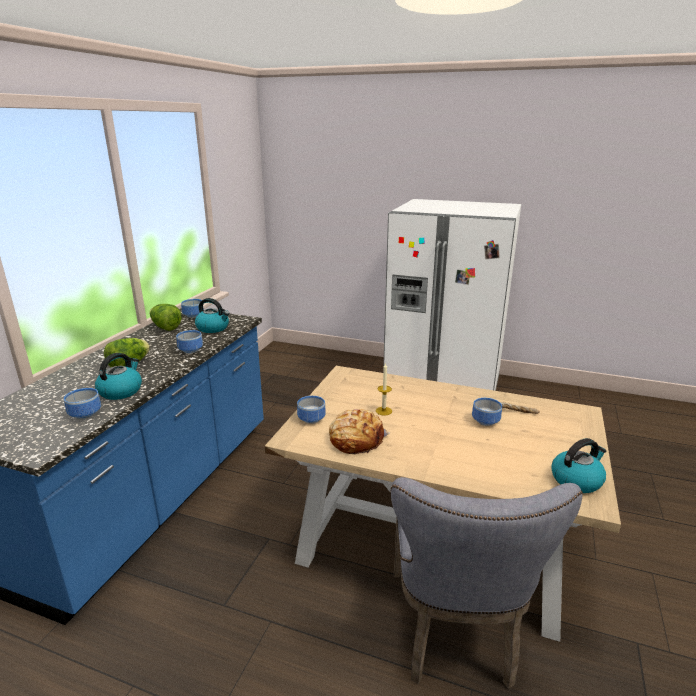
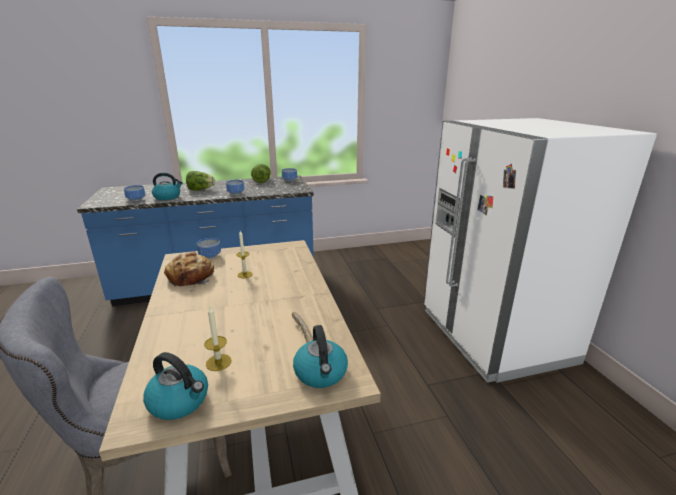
camera: 55 degrees right, 0 degrees up
(213, 328) = (276, 188): kettle -> kettle (321, 373)
(487, 421) = (266, 322): bowl -> none
(533, 454) = (218, 362): none -> candle

